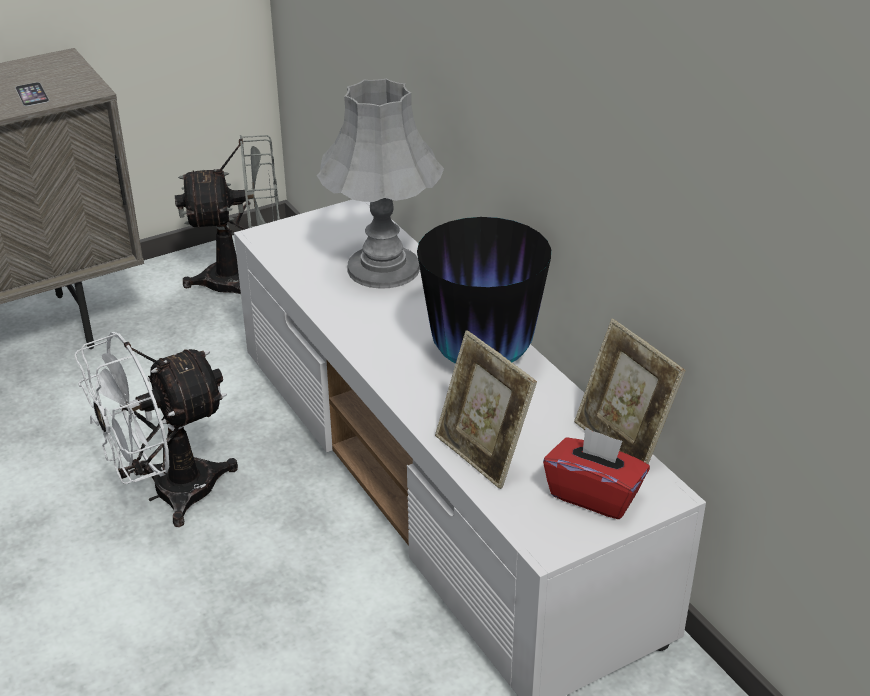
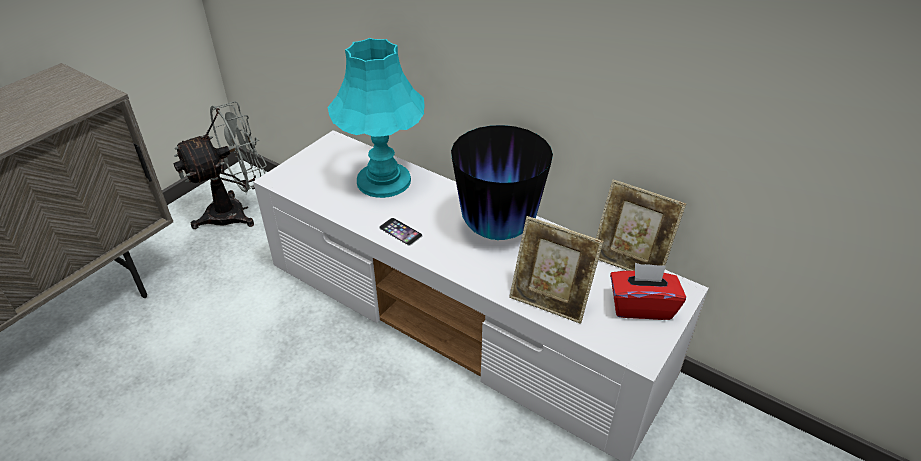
camera: 25 degrees left, 5 degrees up
(32, 94) = (50, 109): phone -> phone (400, 231)
(167, 494) = (274, 395): white fan -> none
(383, 269) = (384, 181): grey table lamp -> turquoise table lamp

